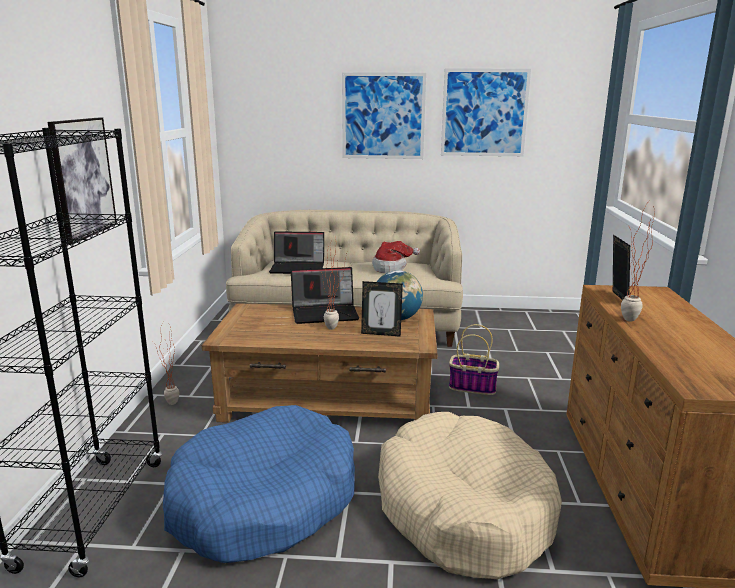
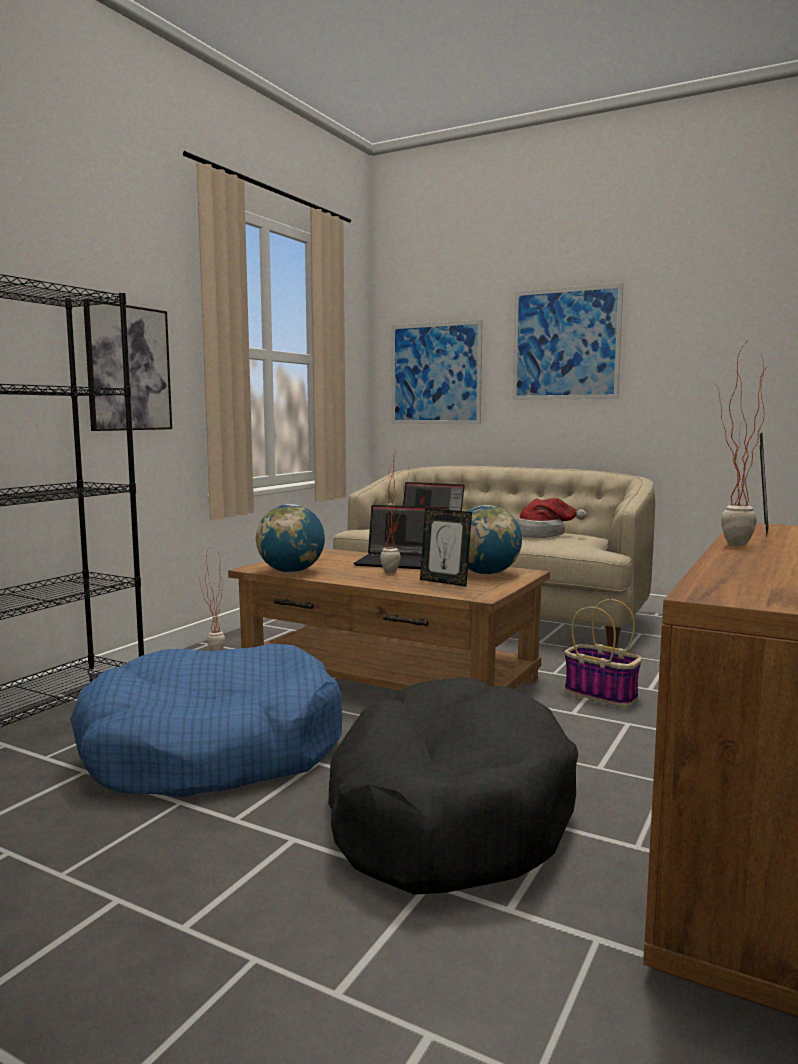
camera: 25 degrees right, 10 degrees down
(256, 339) = (291, 571): none -> globe
(463, 509) = (447, 812): beige dog bed -> black dog bed
(484, 113) = (706, 332): picture -> picture (435, 373)

